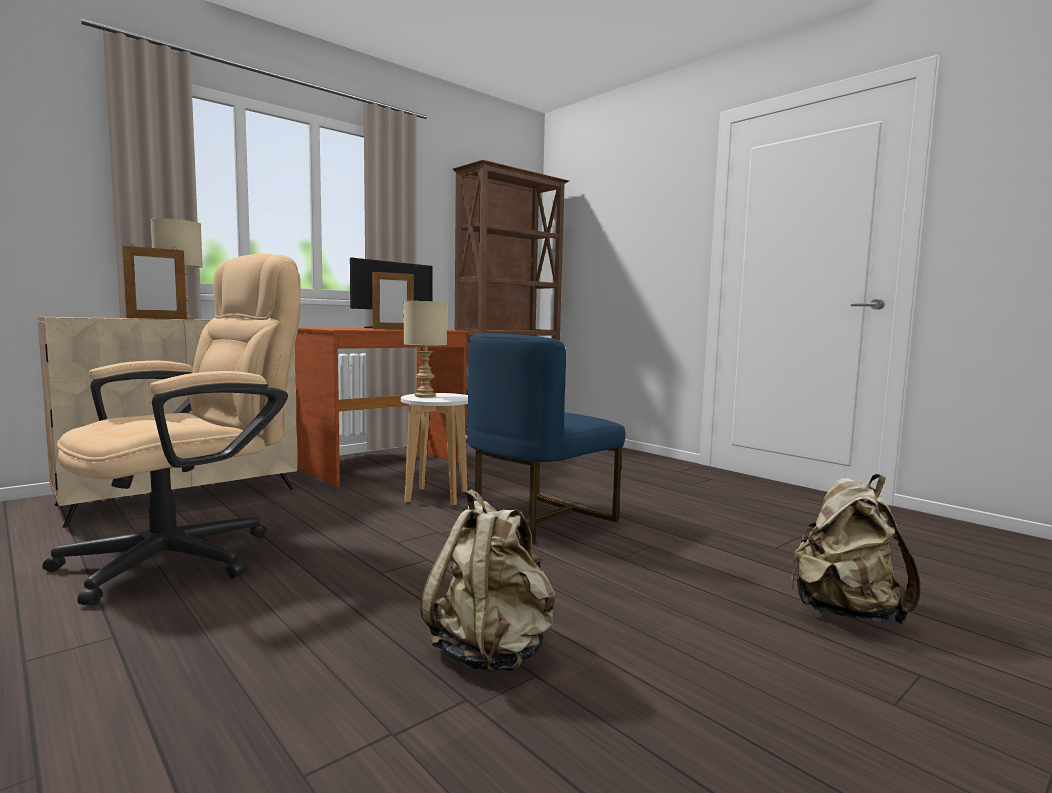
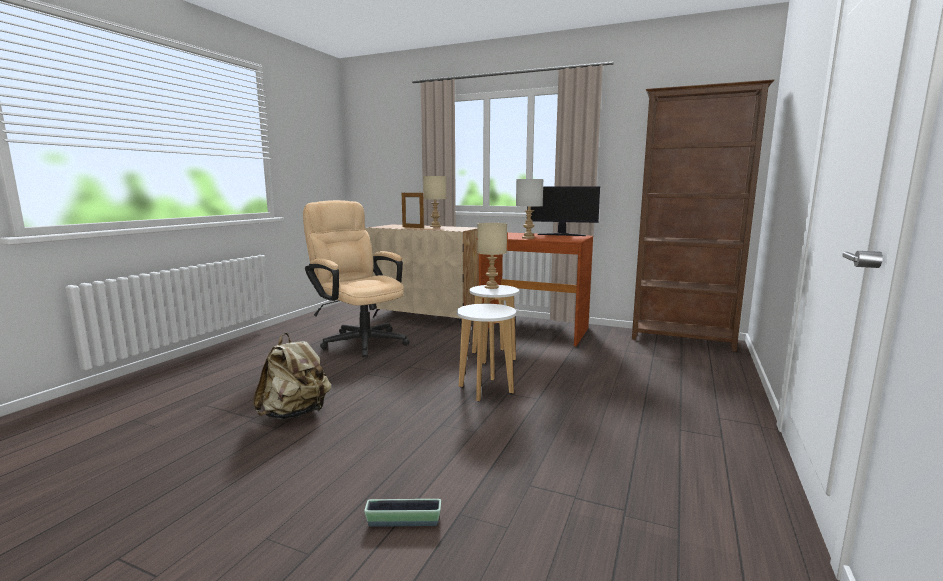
camera: 65 degrees right, 5 degrees up
(189, 555) = (360, 340): beige office chair -> beige office chair turned 150 degrees counterclockwise
(393, 329) = (528, 238): picture frame -> grey table lamp
(539, 520) = (485, 389): blue chair -> white stool
(844, 612) = (403, 521): beige backpack -> planter

